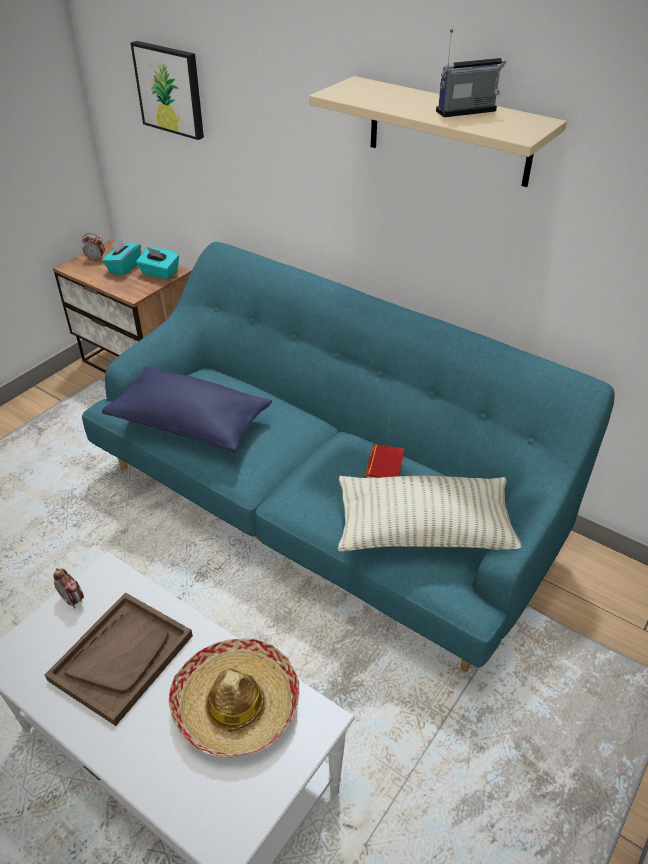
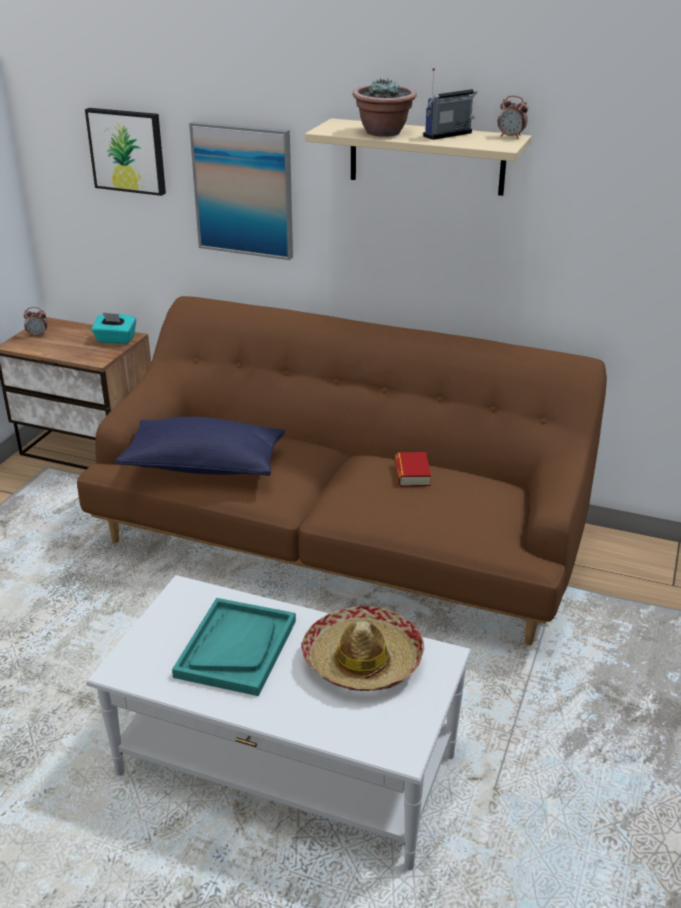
camera: 15 degrees left, 10 degrees down
(73, 600) = (163, 616): alarm clock -> alarm clock (511, 137)
(121, 657) = (236, 648): brown tray -> turquoise tray
(124, 267) = (74, 339): turquoise tissue box -> none
(271, 144) = (244, 190): none -> picture
(324, 505) = (340, 540): turquoise sofa -> brown sofa
(395, 102) = (383, 132): none -> potted plant
(424, 530) = (469, 512): pillow -> none

